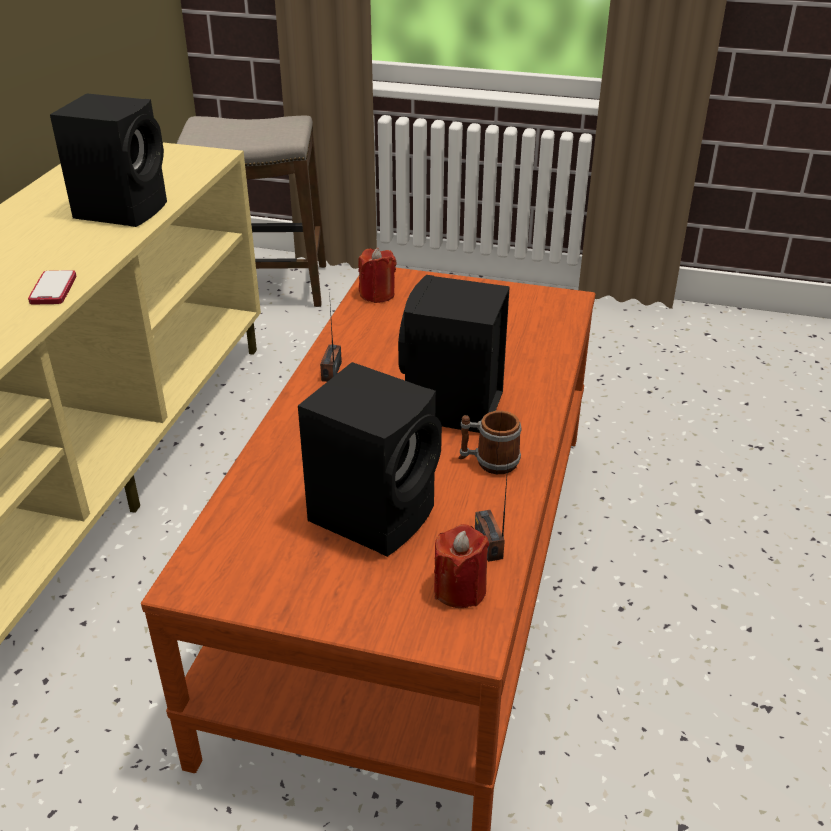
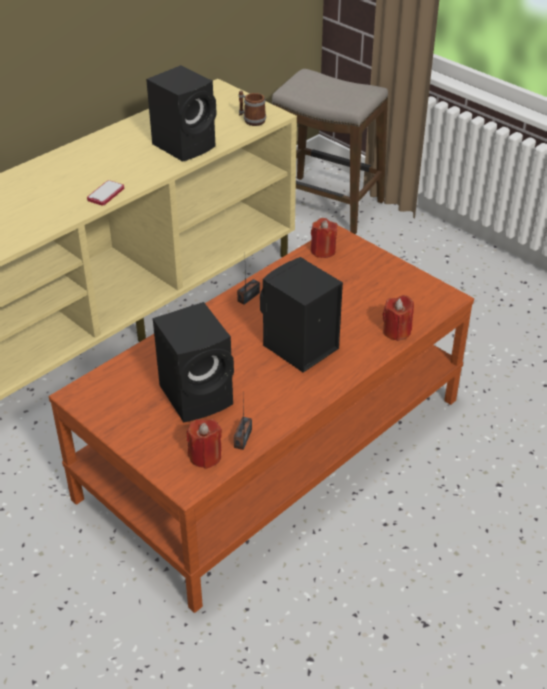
camera: 30 degrees right, 5 degrees up
(489, 462) = (288, 390): mug -> mug (251, 120)
(549, 351) = (396, 331): none -> red candle

